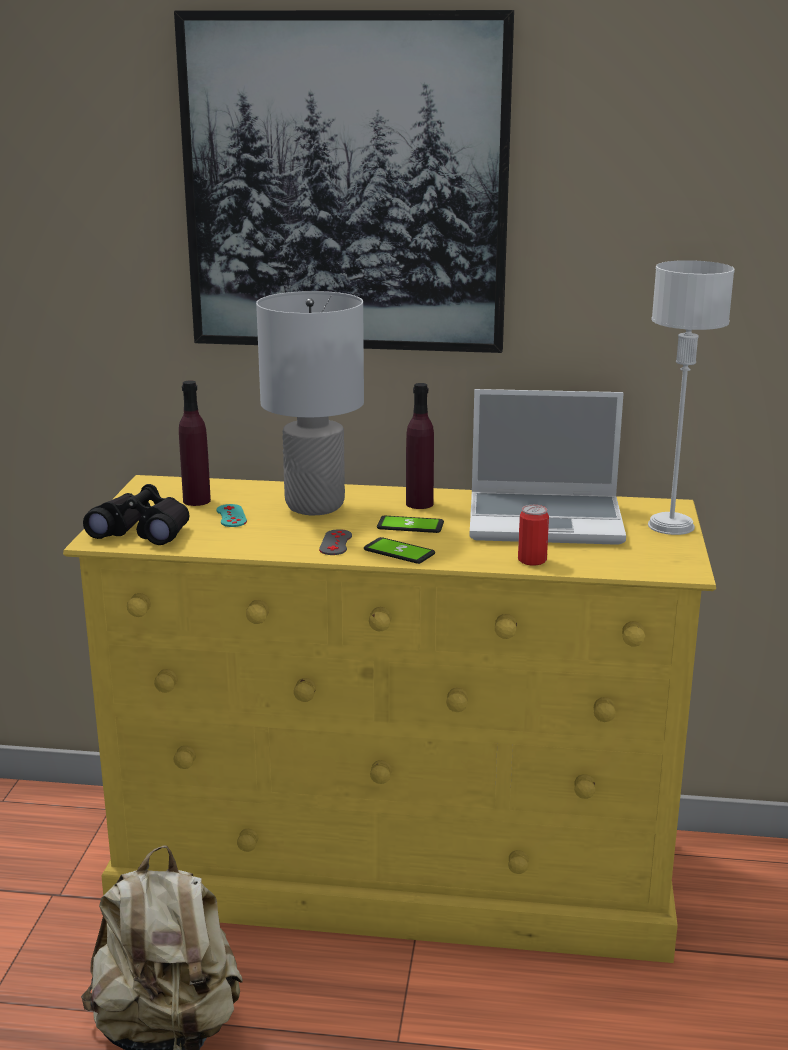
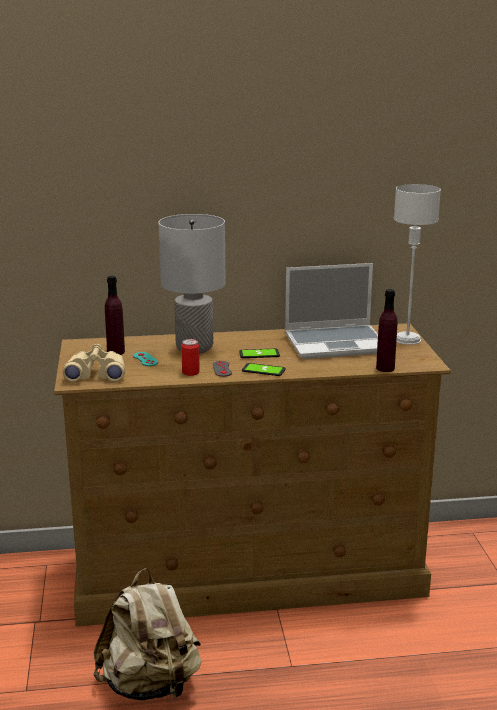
camera: 15 degrees left, 0 degrees up
(142, 531) = (96, 374): black binoculars -> beige binoculars
(346, 185) = (198, 147): picture -> none
(397, 875) = (250, 575): yellow dresser -> brown dresser
(419, 504) = (255, 340): purple bottle -> purple bottle (385, 368)
(532, 560) = (343, 367): can -> can (190, 372)

